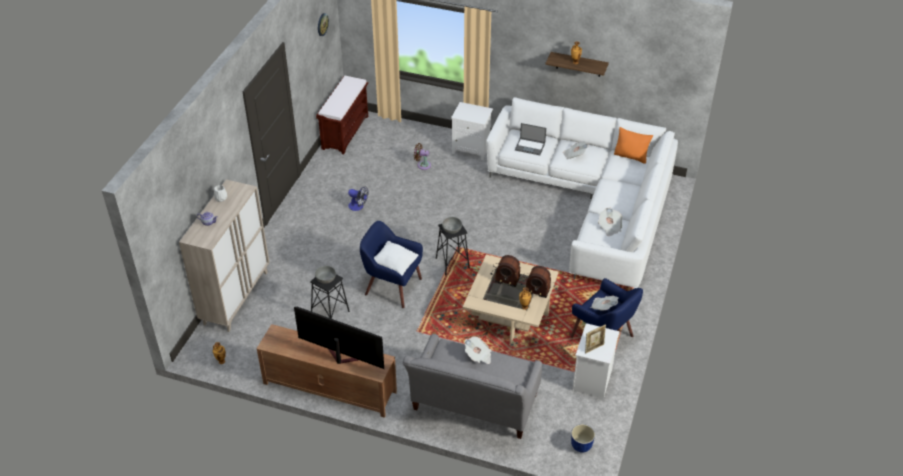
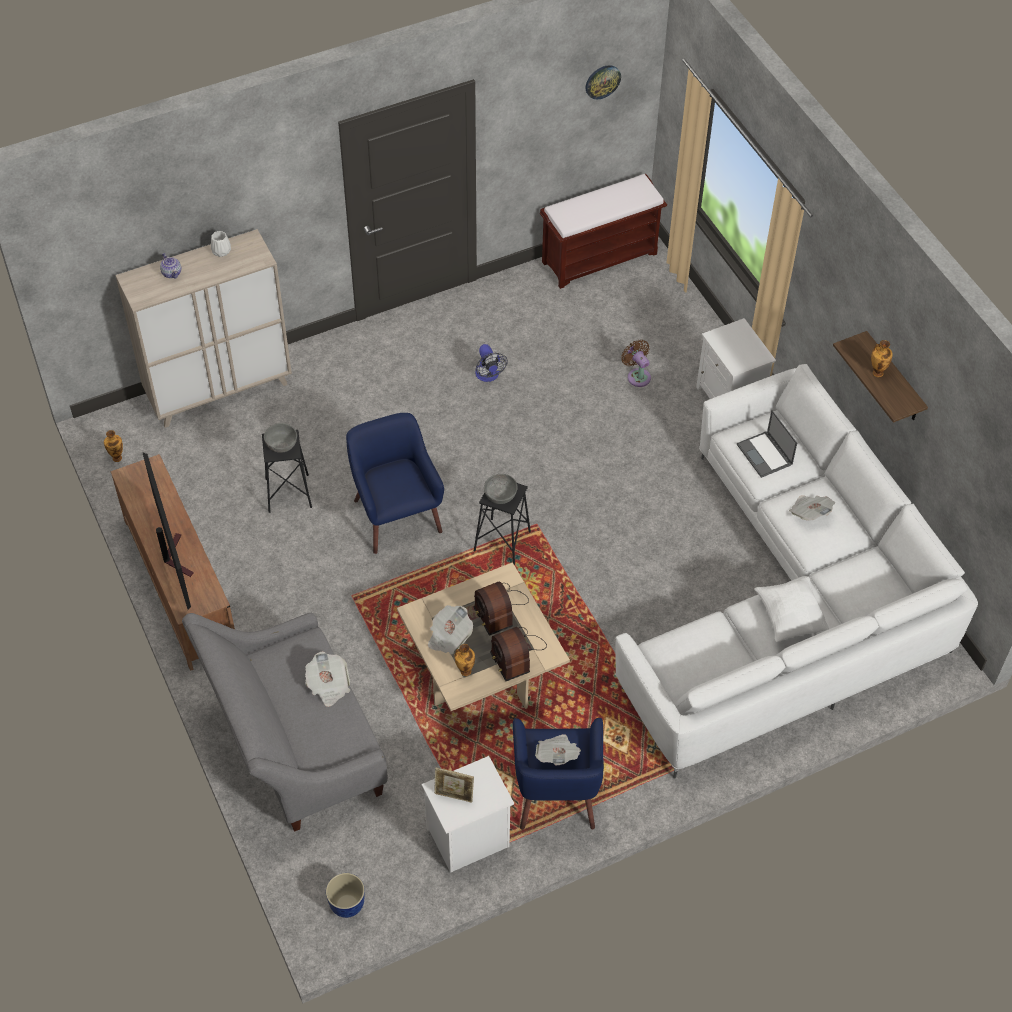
camera: 45 degrees right, 10 degrees up
(394, 265) = (389, 488): white pillow -> white pillow (789, 617)
(609, 227) = (713, 654): newspaper -> newspaper (449, 636)
(631, 156) = (889, 577): orange pillow -> none

